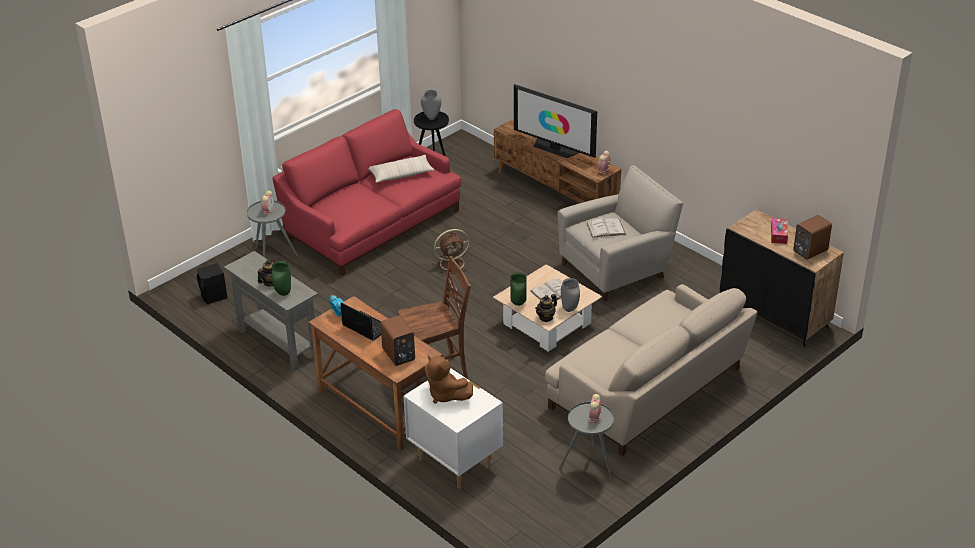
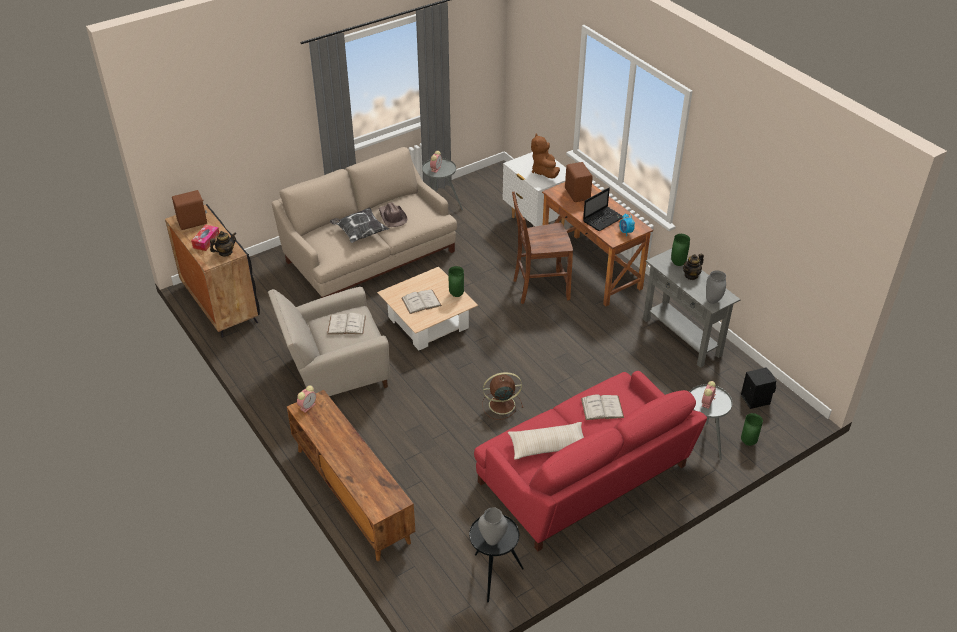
camera: 170 degrees left, 5 degrees up
(229, 263) = (747, 442): none -> green vase
(359, 202) = (602, 408): none -> white book
(365, 327) = (603, 219): laptop -> laptop turned 90 degrees counterclockwise
(445, 395) = (544, 172): brown plush toy -> brown plush toy turned 150 degrees counterclockwise
(546, 317) = (436, 278): teapot -> teapot (225, 252)
(554, 148) = (348, 452): television -> none
(569, 309) = (412, 283): grey vase -> grey vase (713, 301)
(619, 349) = (392, 217): none -> brown hat
(647, 328) = (360, 233): none -> pillow

